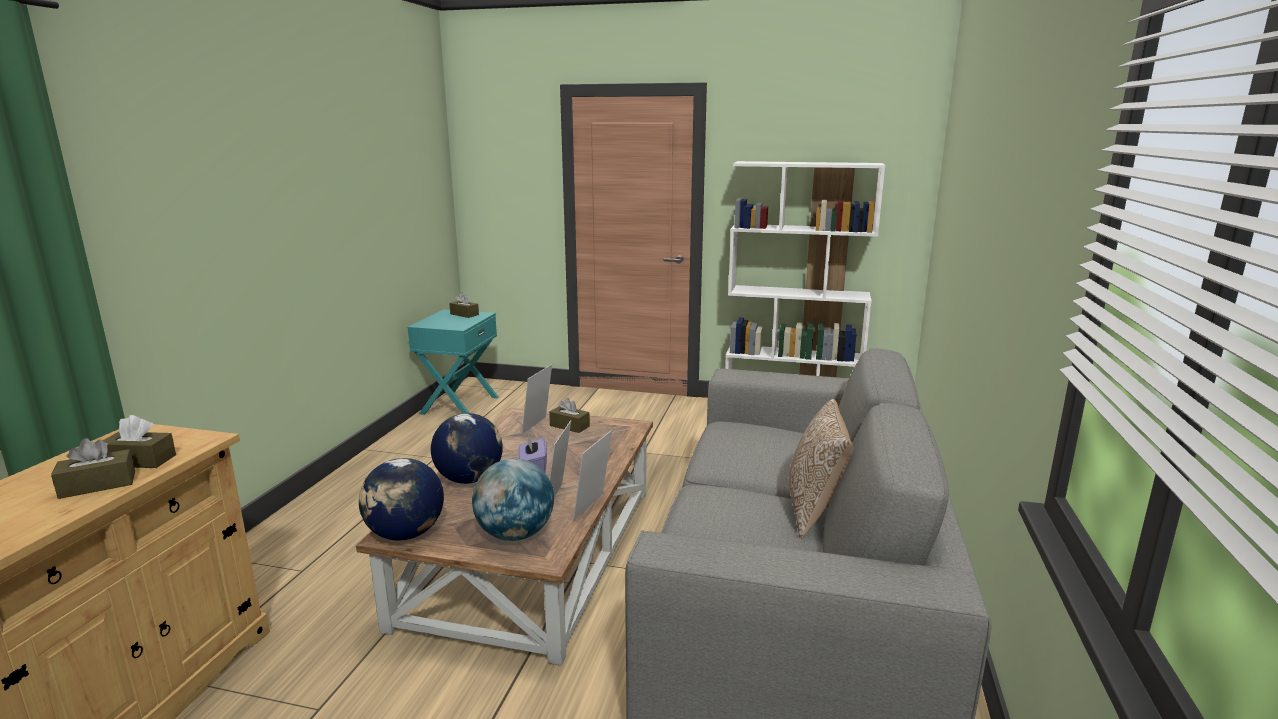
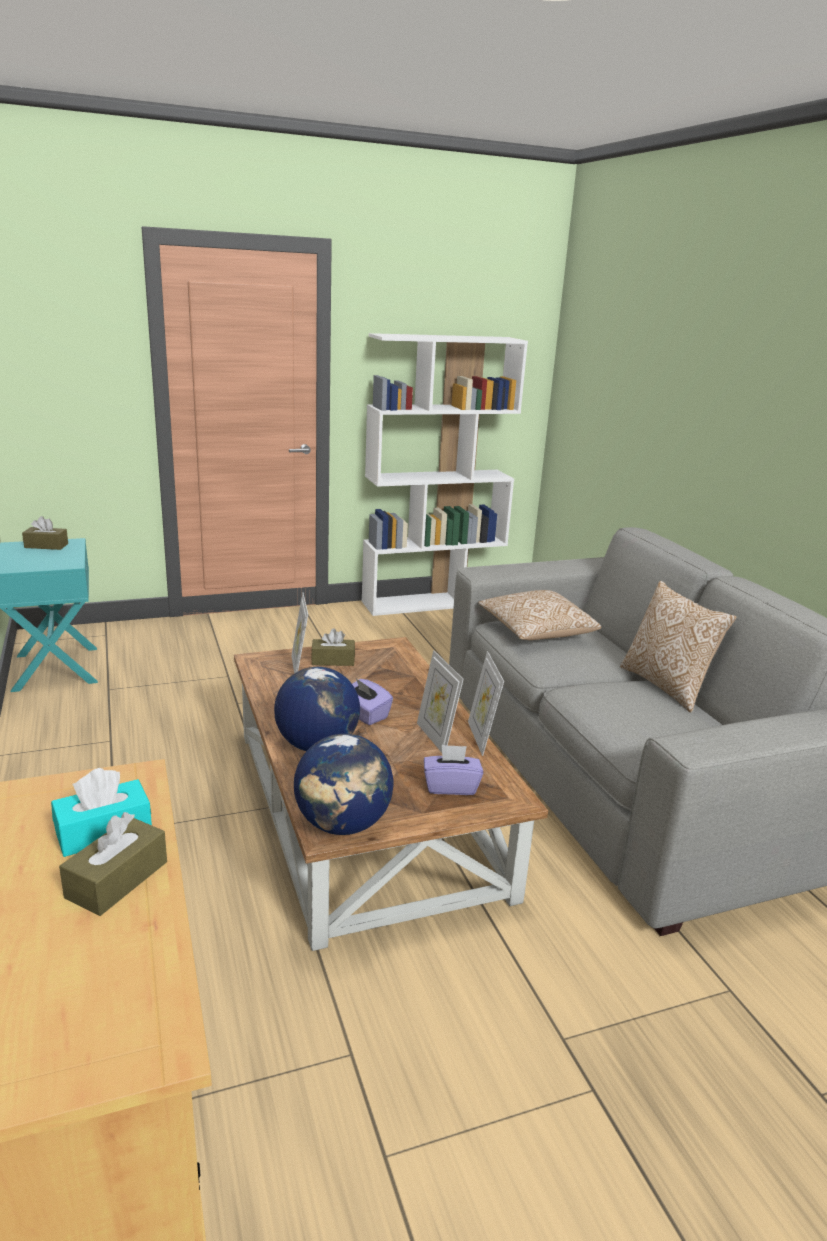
camera: 35 degrees left, 5 degrees up
(139, 461) = (104, 832): brown tissue box -> turquoise tissue box
(515, 534) = (451, 786): globe -> purple tissue box
(749, 436) = (535, 632): none -> pillow

